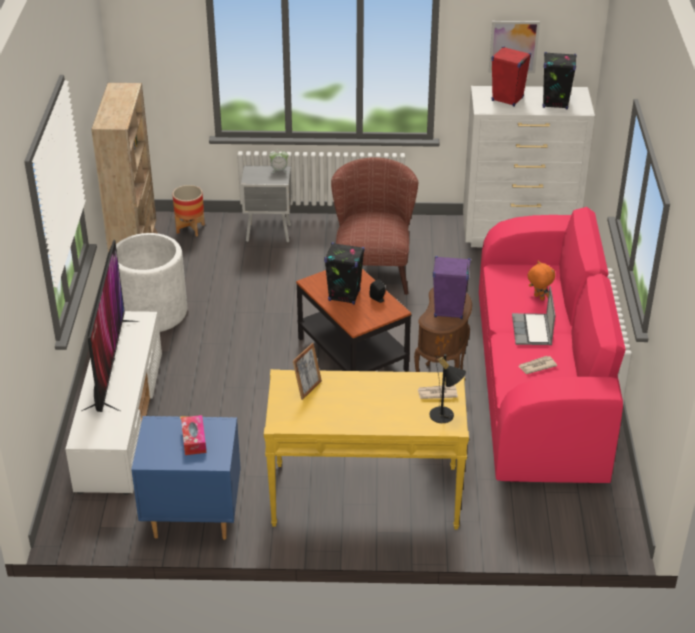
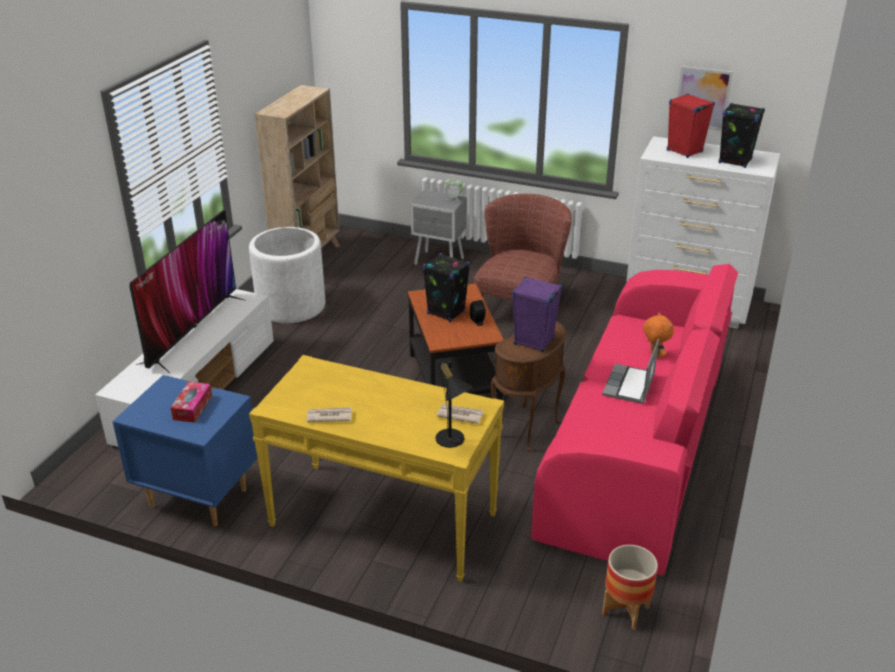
camera: 20 degrees right, 5 degrees down
(190, 229) = (371, 246): planter -> planter (625, 611)
(307, 388) = (326, 380): picture frame -> none
(536, 366) = (614, 421): newspaper -> newspaper (329, 416)

